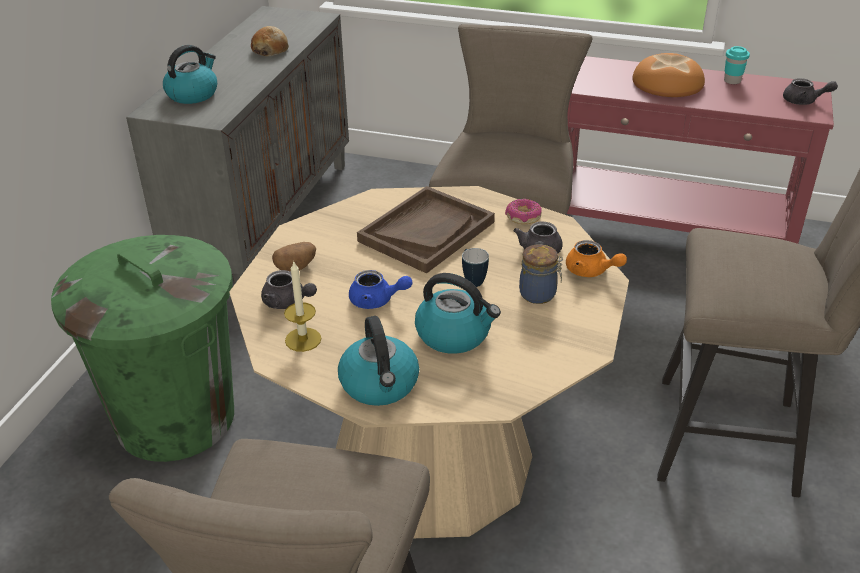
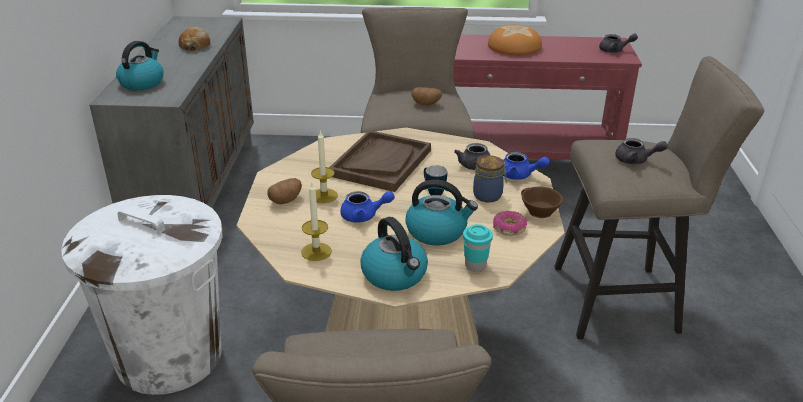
camera: 15 degrees left, 5 degrees down
(175, 417) = (169, 356): green trash can -> white trash can
(288, 302) = (291, 226): grey teapot -> grey teapot (636, 160)
(341, 267) = (324, 196): none -> candle
(517, 155) = (426, 104): none -> potato
(523, 217) = (451, 145): donut -> donut (509, 228)
(591, 271) = (519, 175): orange teapot -> blue teapot
(592, 325) = (538, 211): none -> brown cup
(732, 81) = (559, 42): turquoise cup -> turquoise cup (475, 265)

